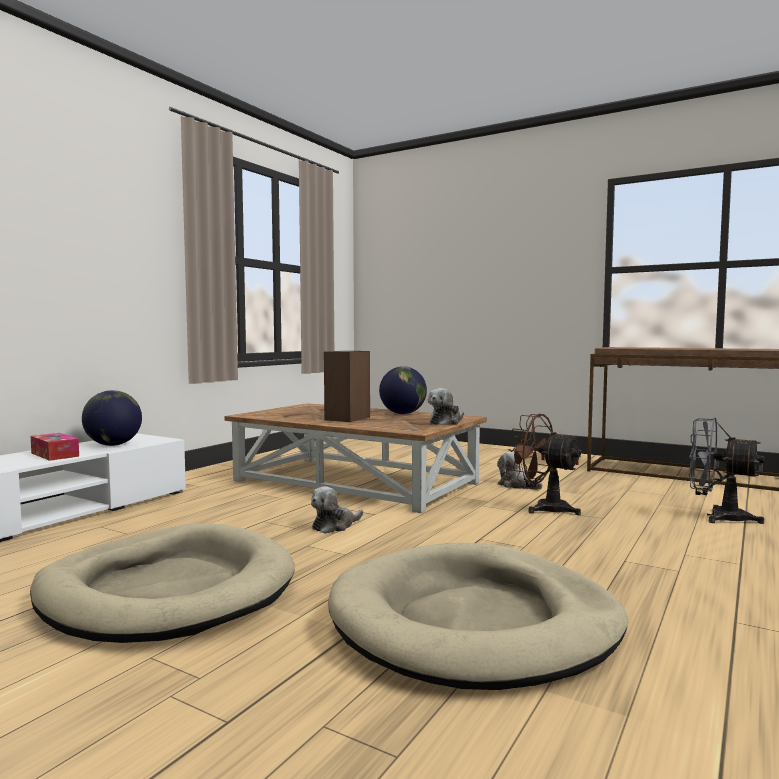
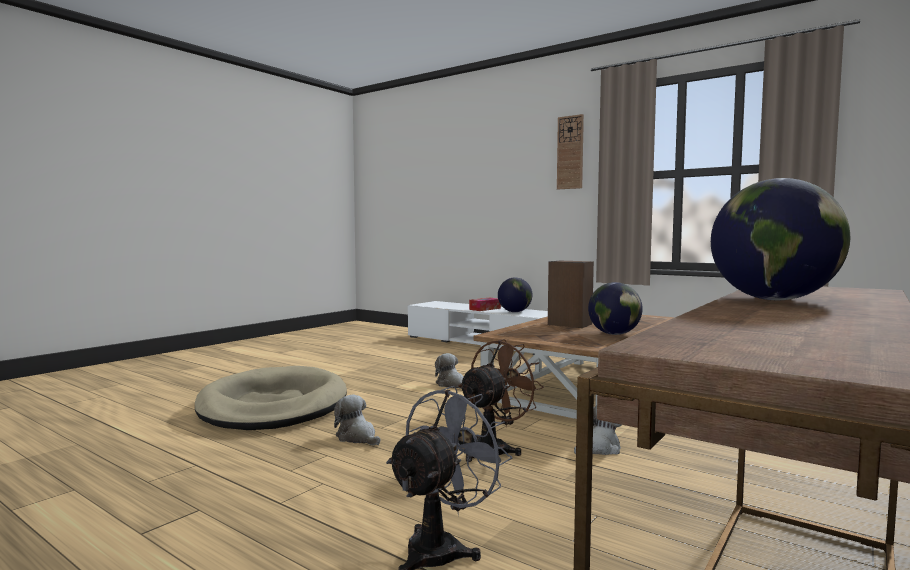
camera: 95 degrees right, 0 degrees up
(131, 207) = (570, 152): none -> wall clock
(167, 591) = (361, 364): beige dog bed -> none
(446, 422) = (552, 341): plush toy -> plush toy (357, 437)
(687, 348) = (773, 300): none -> globe

